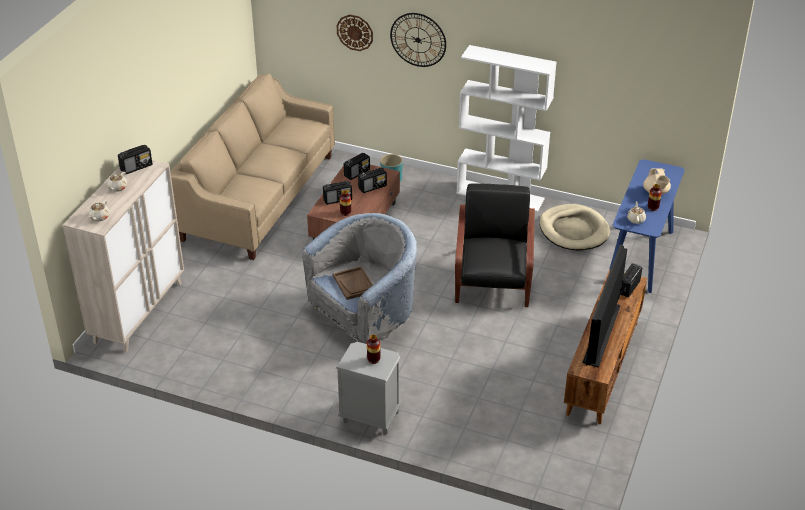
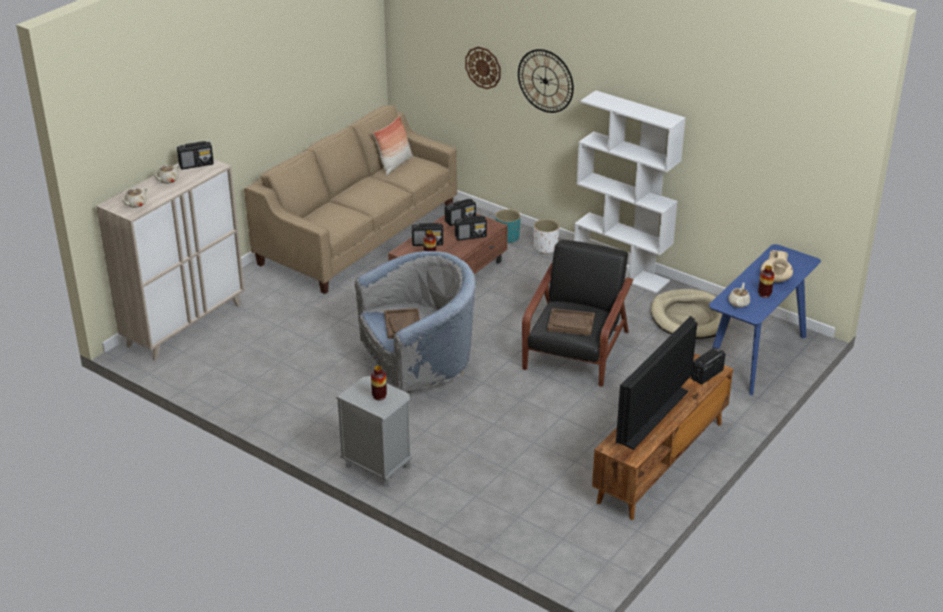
camera: 15 degrees right, 5 degrees down
(281, 128) = (395, 165): none -> pillow
(428, 184) = (545, 248): none -> white planter
(494, 258) = (570, 323): none -> brown tray

